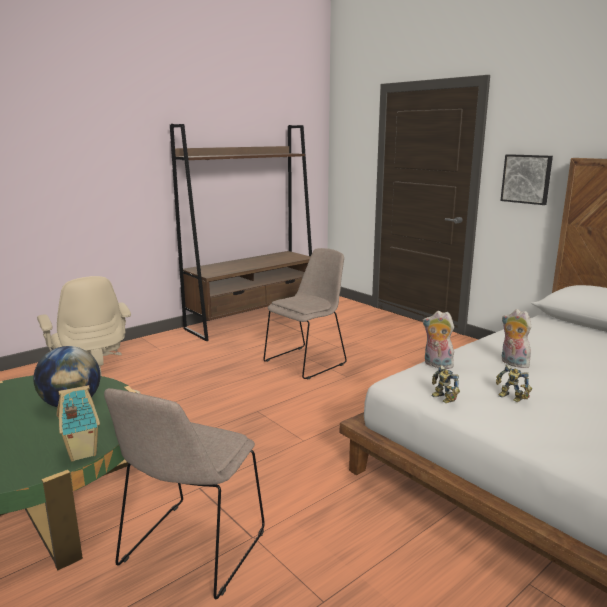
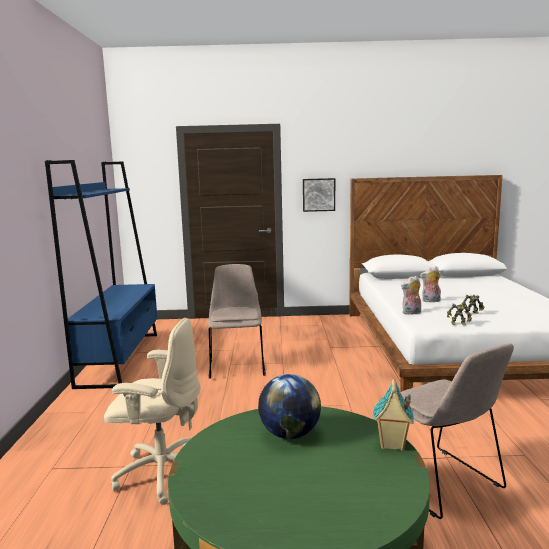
camera: 50 degrees left, 5 degrees down
(253, 320) = (120, 358): brown bookcase -> blue bookcase

